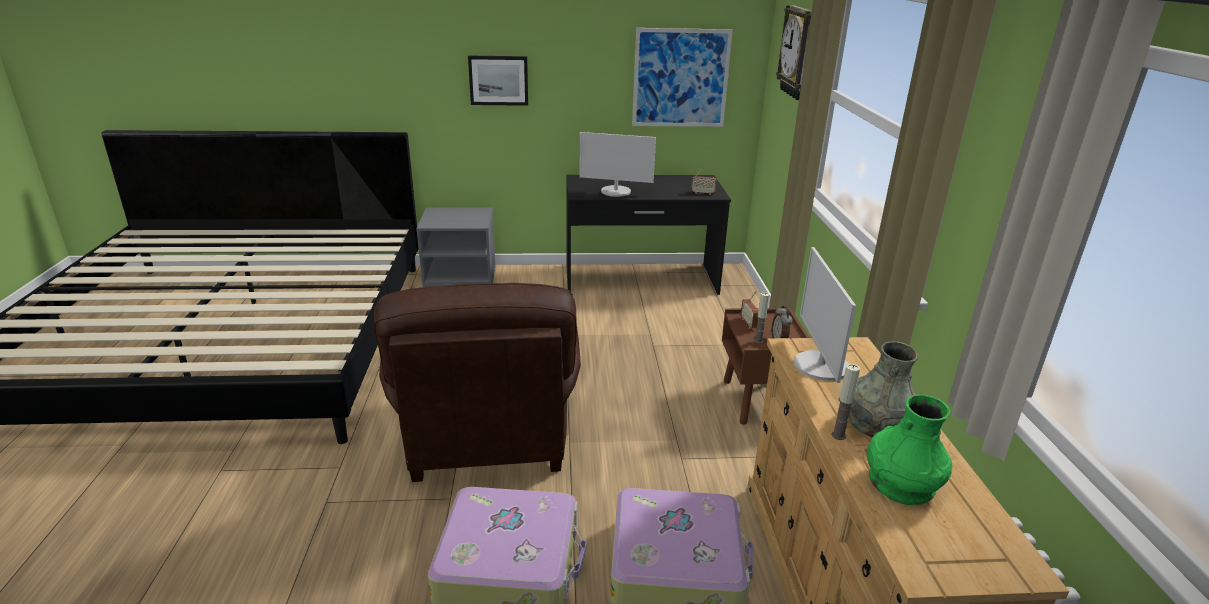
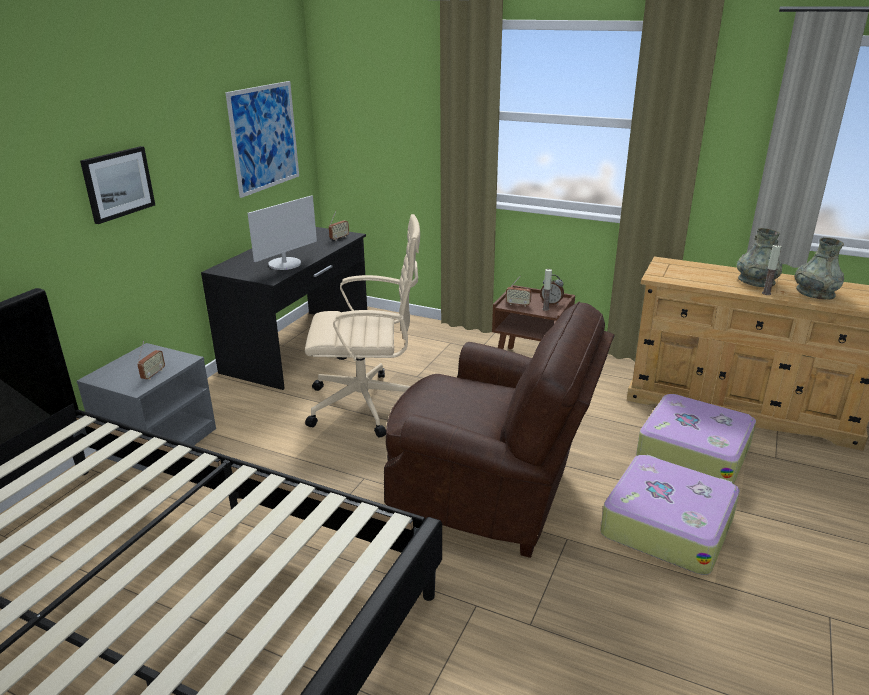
camera: 60 degrees left, 0 degrees up
(449, 223) = (153, 374): none -> radio
(580, 337) = (368, 405): none -> beige office chair
(799, 52) = (391, 89): wall clock -> none
(820, 366) = (685, 276): monitor -> none
(901, 483) = (815, 293): green vase -> grey vase

